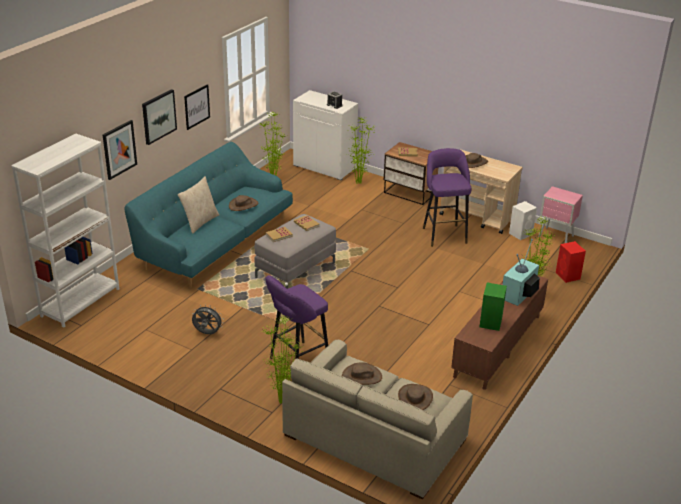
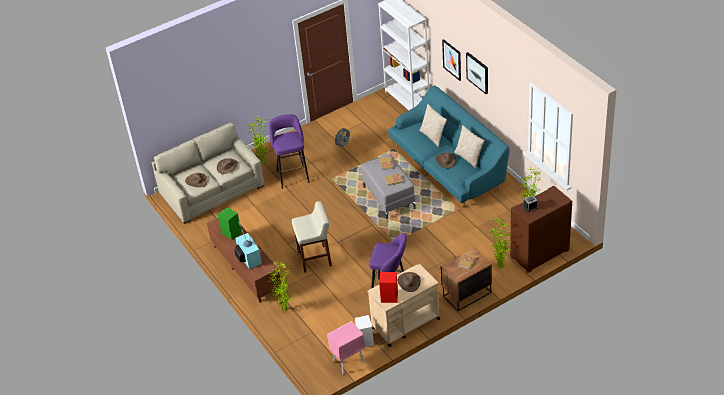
camera: 120 degrees right, 10 degrees up
(197, 106) = (505, 101): picture -> none
(229, 193) = (469, 158): none -> beige pillow
(325, 167) = (539, 253): white cabinet -> brown cabinet
(437, 296) = (315, 259): none -> beige stool
(568, 276) = (293, 342): red speaker -> red speaker (389, 297)

